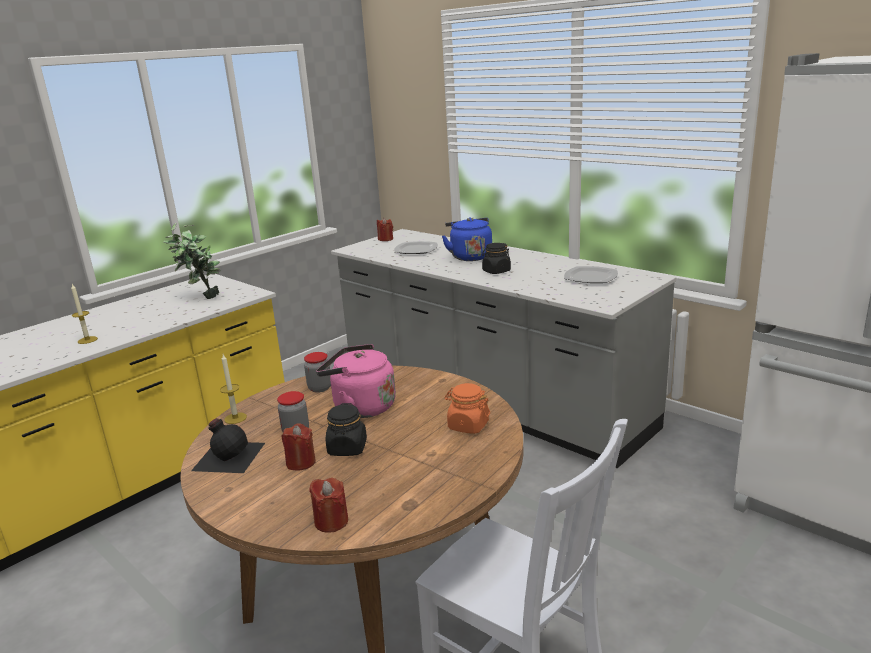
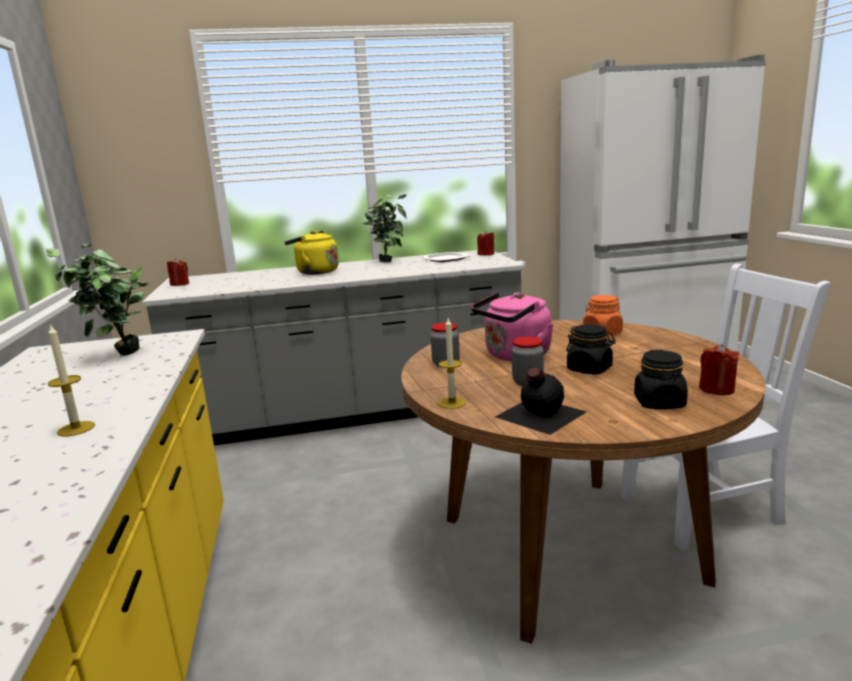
camera: 55 degrees left, 5 degrees down
(301, 462) = (595, 387): red candle -> red candle (486, 254)
(416, 250) = (245, 280): plate -> none
(470, 256) = (315, 272): blue kettle -> yellow kettle
(496, 271) = (370, 271): black jar -> black jar (659, 403)
(547, 262) = (388, 261): none -> potted plant

